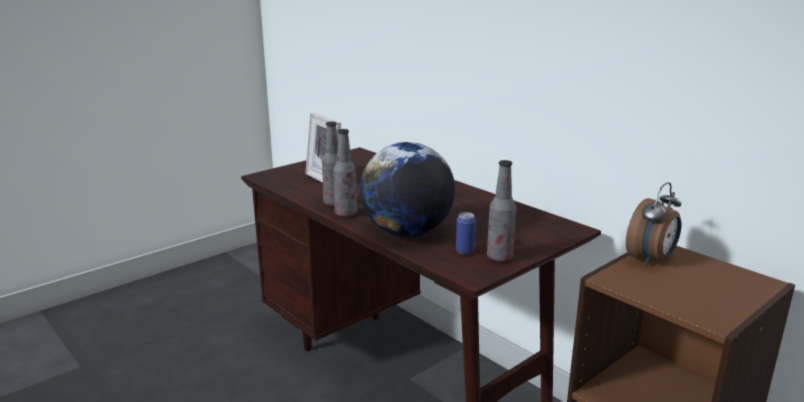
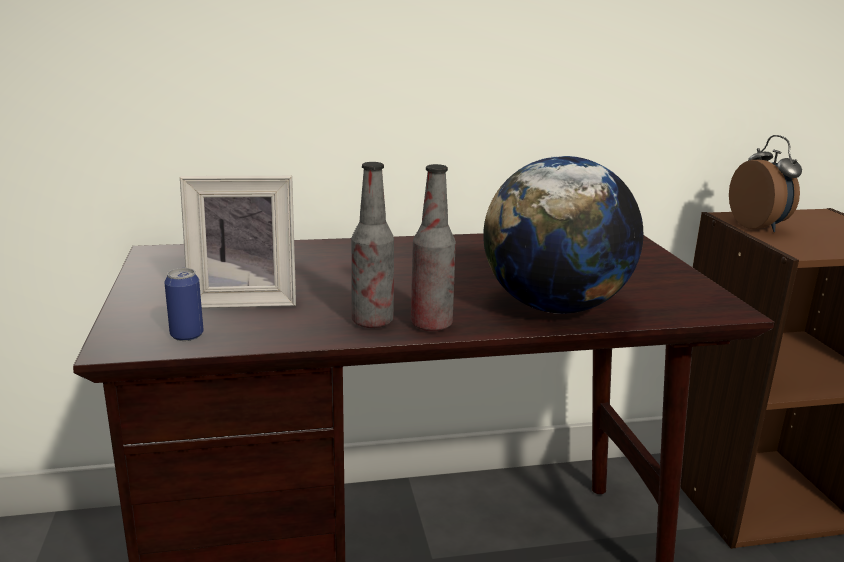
camera: 60 degrees left, 0 degrees up
(465, 251) = (647, 294): can -> can (187, 335)
(499, 257) = (679, 284): bottle -> none

